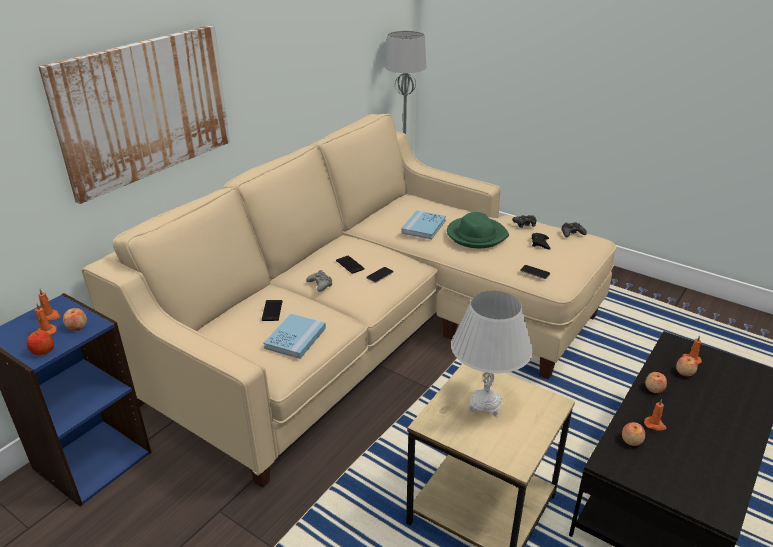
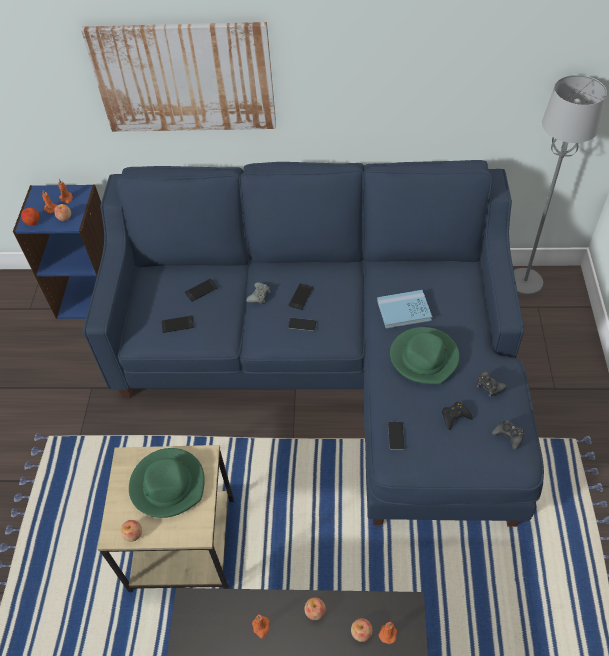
camera: 60 degrees right, 20 degrees up
(295, 338) = (177, 324): blue book -> phone
(374, 333) = (333, 360): beige sofa -> blue sofa
(485, 404) = (168, 484): white table lamp -> green hat
(631, 440) = (228, 614): apple -> apple (133, 534)

